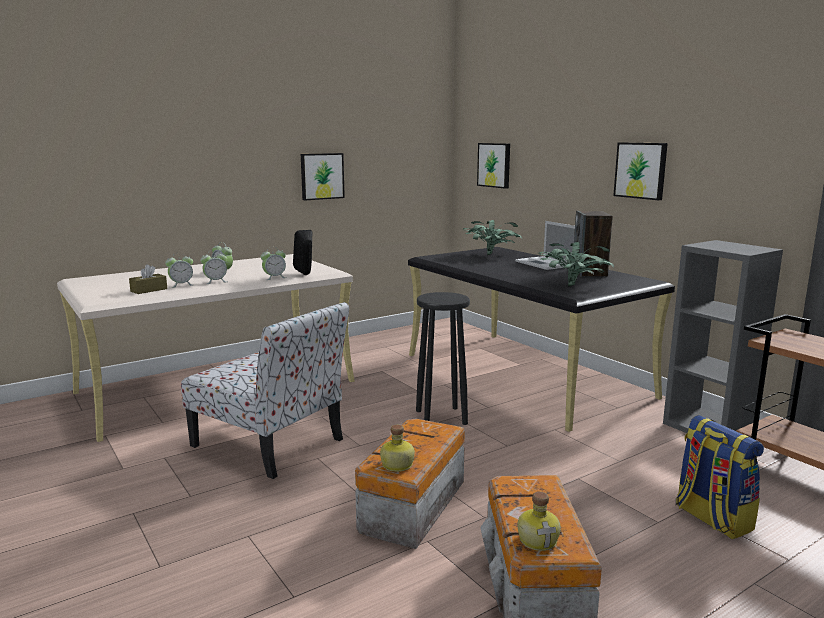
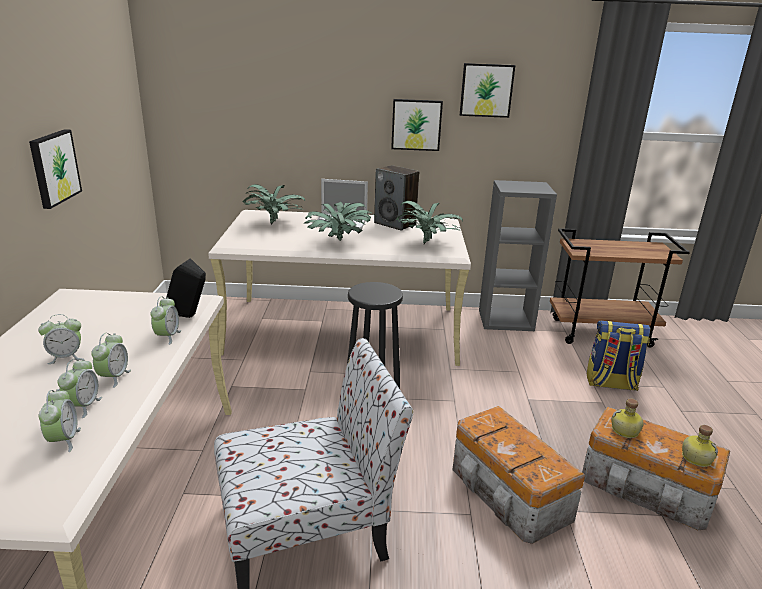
camera: 55 degrees left, 10 degrees up
(149, 290) = (64, 440): brown tissue box -> alarm clock
(396, 465) = (547, 468): bottle -> bottle (625, 431)
(494, 165) = (221, 120): picture -> picture (486, 90)
(503, 271) = (338, 242): none -> potted plant
(525, 375) = (345, 330): black desk -> beige desk

